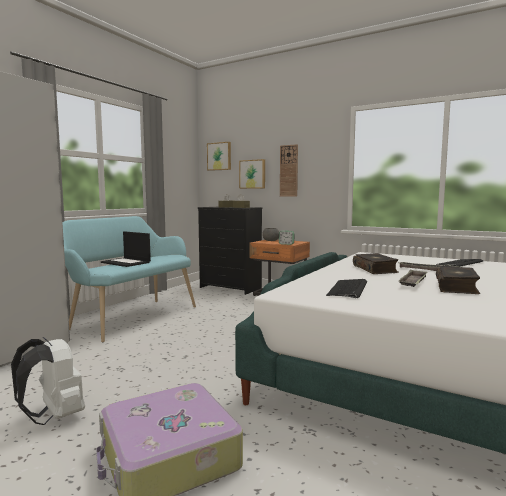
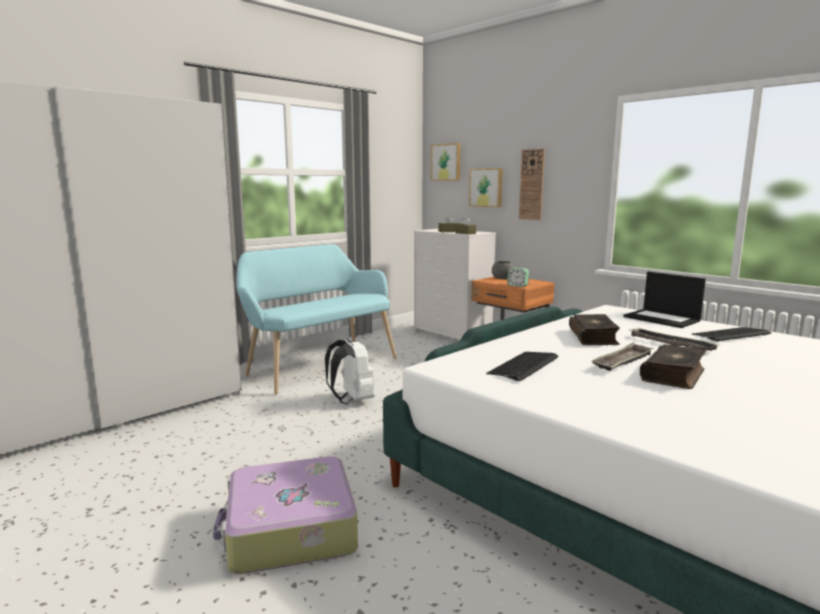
camera: 15 degrees right, 5 degrees up
(54, 416) = (201, 471): white backpack -> white backpack (352, 400)
(126, 262) = (310, 303): laptop -> laptop (662, 319)
(231, 288) = (452, 335): black dresser -> white dresser

